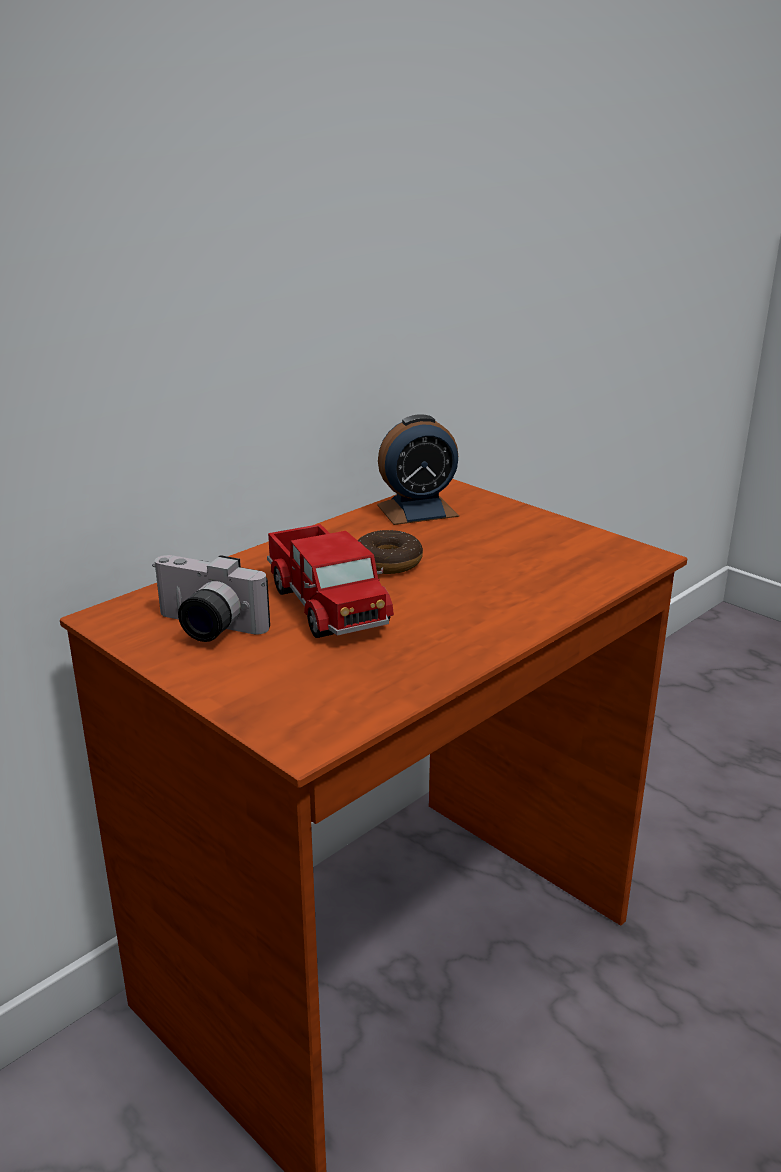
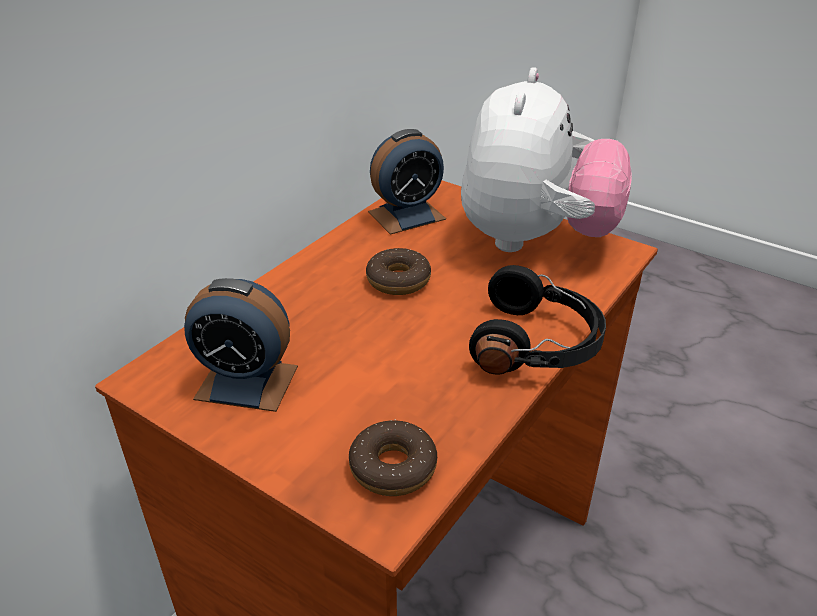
camera: 10 degrees left, 10 degrees up
(205, 628) = (247, 382): camera -> alarm clock
(326, 704) = (393, 467): none -> donut
(327, 603) = (356, 336): toy truck -> none
(515, 625) = (537, 344): none -> black headphones
(549, 540) = (535, 240): none -> plush toy

